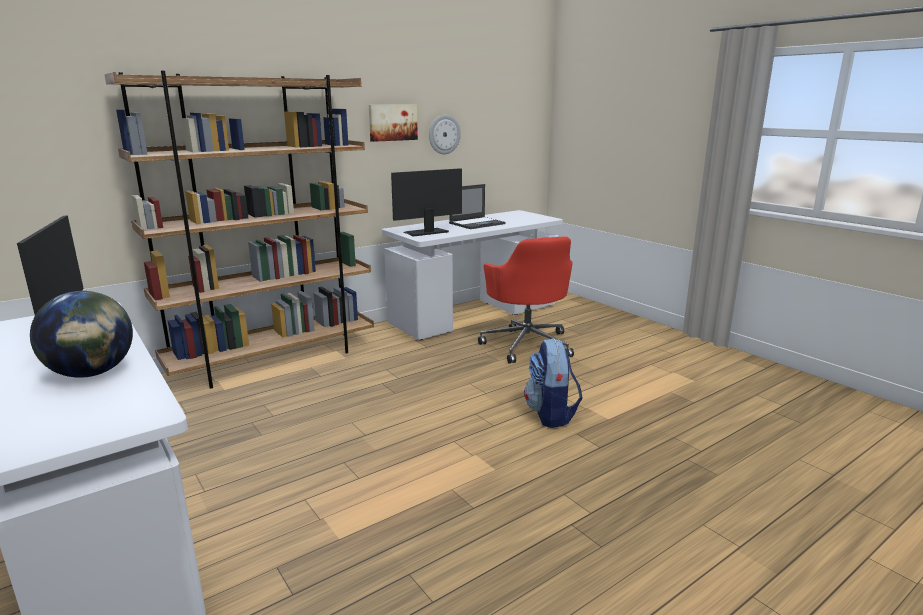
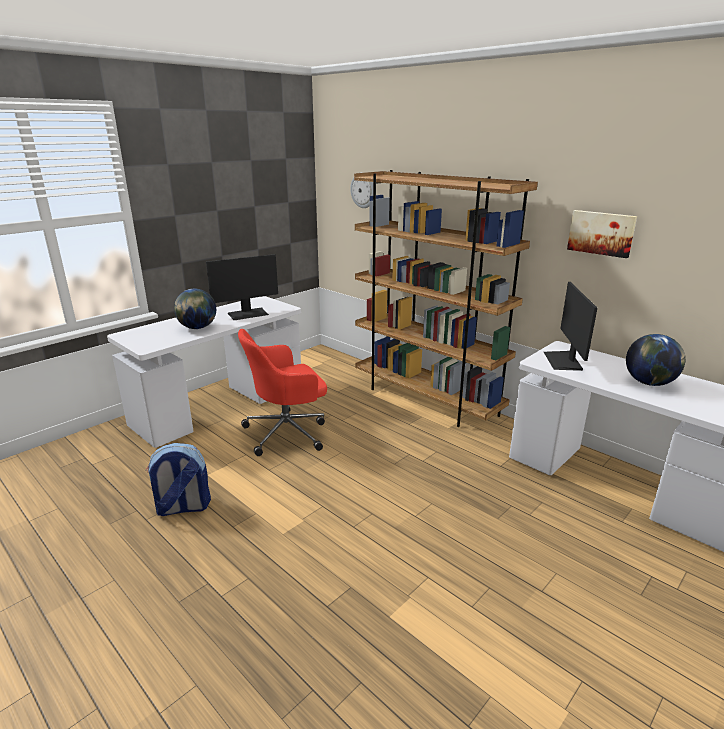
camera: 80 degrees right, 5 degrees up
(426, 232) = (563, 361): monitor -> monitor turned 135 degrees counterclockwise
(444, 134) = (676, 259): wall clock -> wall clock (363, 190)
(477, 223) = (649, 383): laptop -> globe
(527, 344) = (560, 538): red office chair -> red office chair (287, 432)
(551, 414) = (385, 566): backpack -> backpack (182, 508)

